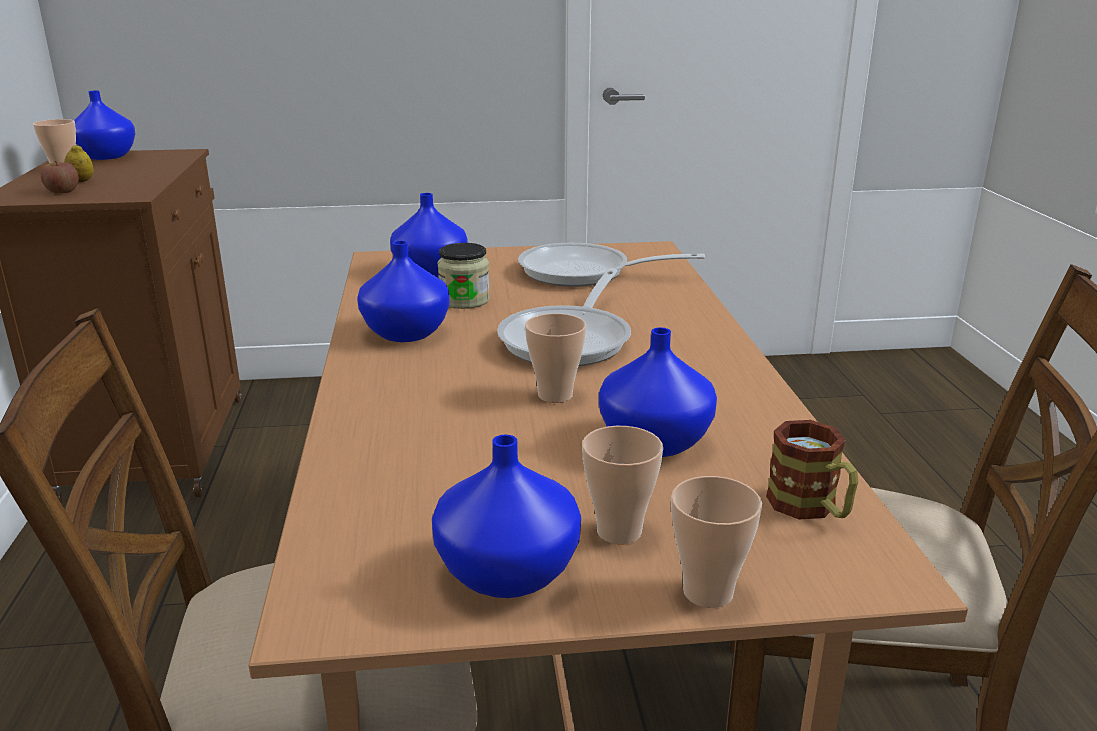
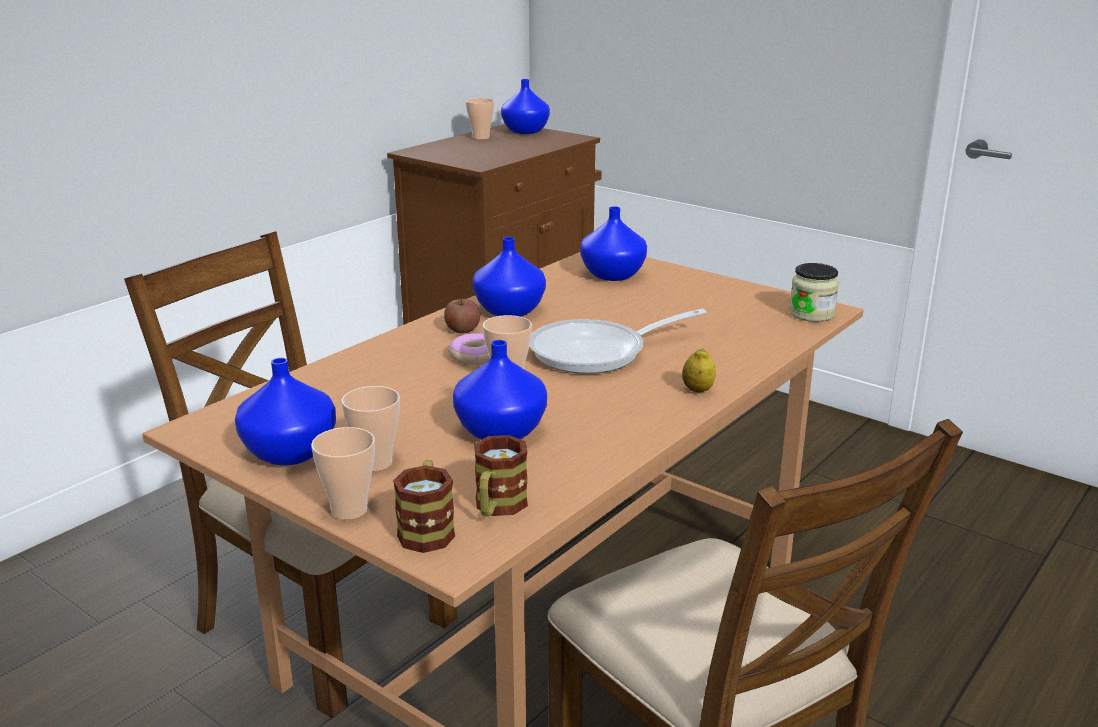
camera: 45 degrees right, 0 degrees up
(63, 191) = (450, 153): apple -> apple (462, 330)
(81, 181) = (473, 148): lemon -> lemon (697, 390)
(464, 300) = (590, 302): jar -> jar (811, 314)
(471, 386) = (475, 356): none -> donut
(584, 273) = (720, 311): frying pan -> none
(808, 563) = (427, 528): none -> mug

